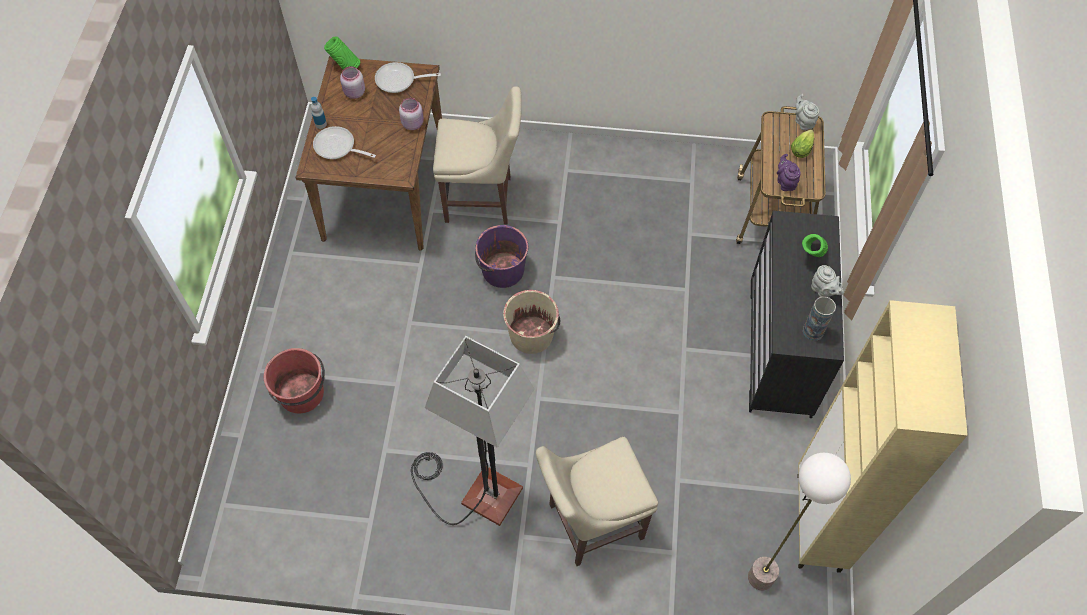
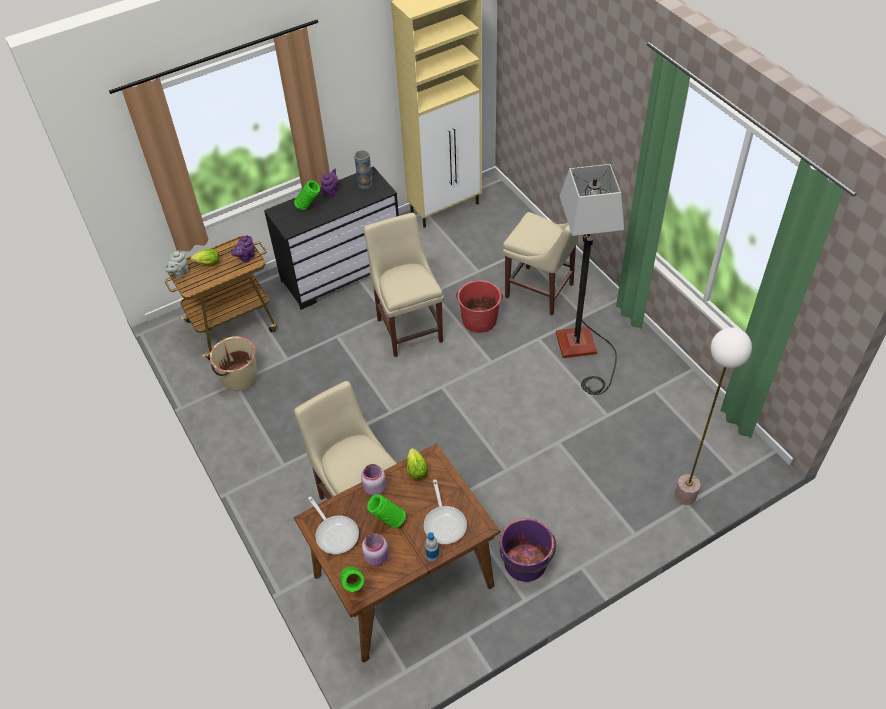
camera: 125 degrees left, 10 degrees down
(302, 394) = (622, 491): red bucket -> red bucket (479, 319)
(376, 115) = (388, 521): none -> green vase
(403, 159) = (416, 468): none -> lettuce
(502, 270) = (412, 444): purple bucket -> purple bucket (525, 563)
(532, 334) = (448, 394): beige bucket -> beige bucket (239, 377)
(646, 356) = (408, 327): none -> beige chair
(761, 578) = (499, 214): floor lamp -> floor lamp (685, 495)
(823, 291) = (331, 192): grey teapot -> purple teapot

